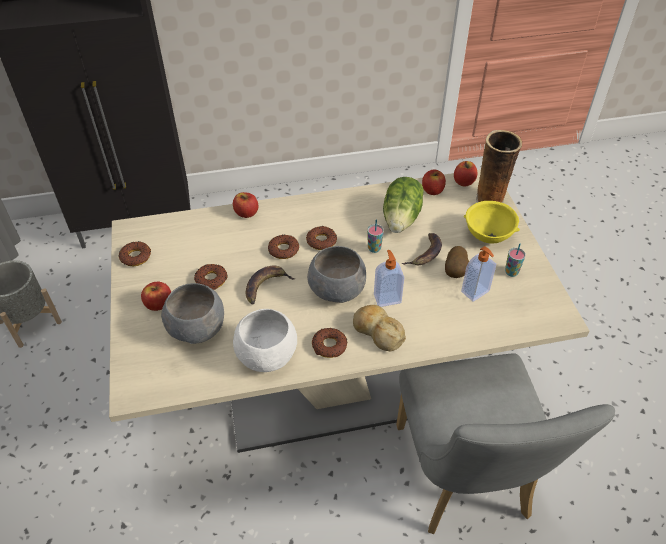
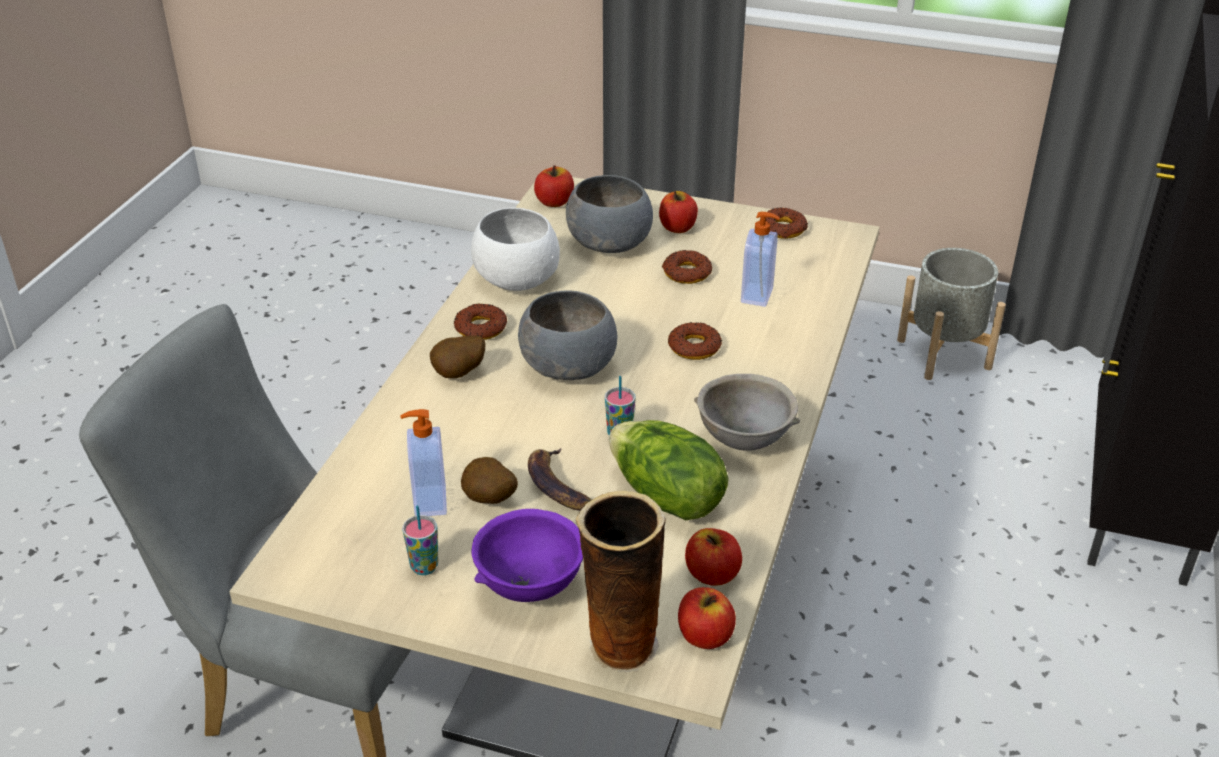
camera: 120 degrees right, 10 degrees down
(246, 213) = (809, 338): apple -> apple (554, 202)
(266, 286) = (634, 311): banana -> none
(321, 241) = (683, 388): donut -> none
(343, 209) = (744, 438): none -> grey bowl
(378, 332) = (459, 374): bread -> potato
(387, 298) = (508, 406): soap dispenser -> soap dispenser (758, 296)
(488, 236) = (528, 585): yellow bowl -> purple bowl

